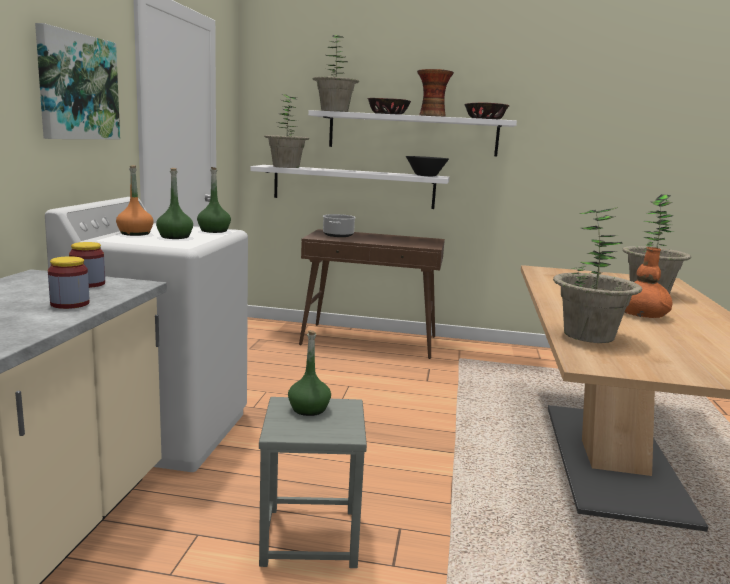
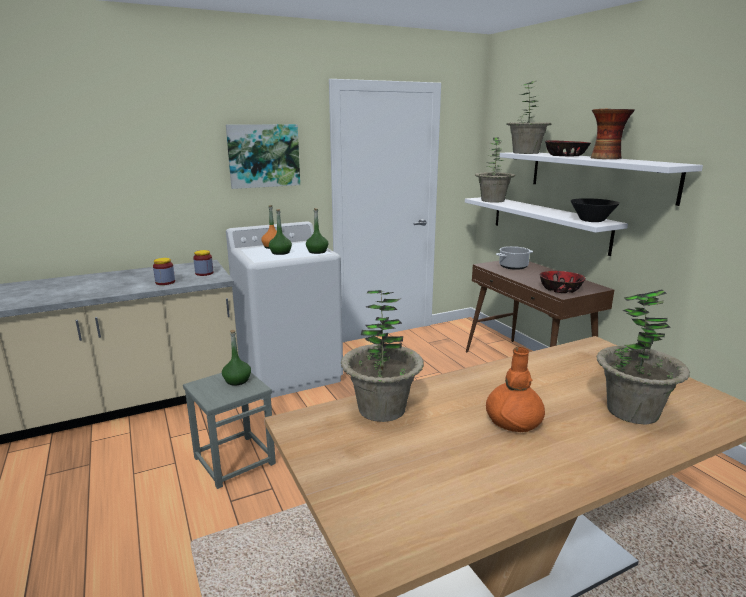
camera: 55 degrees right, 5 degrees up
(484, 119) = (653, 162): bowl -> bowl (560, 289)

